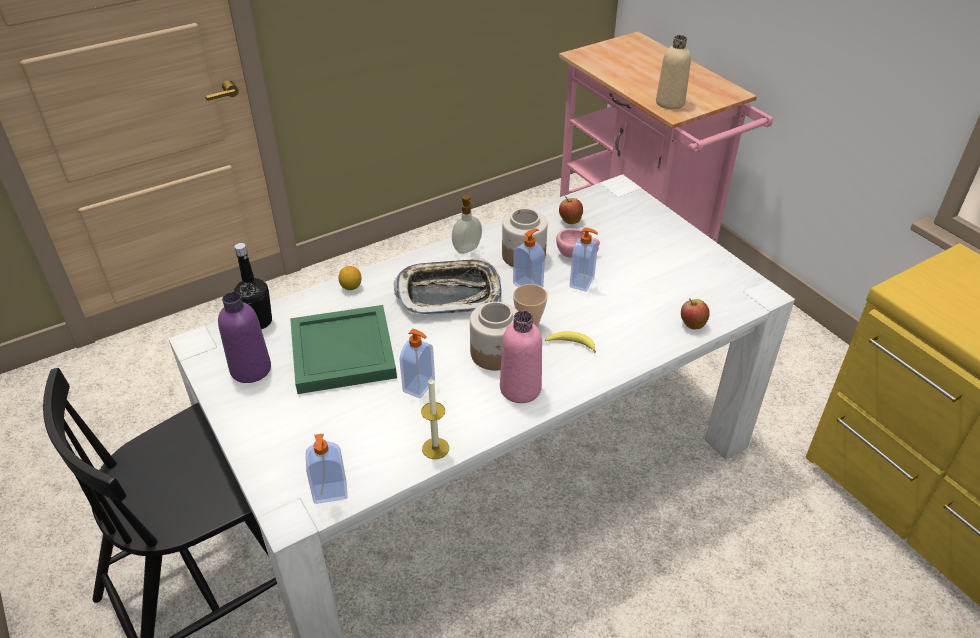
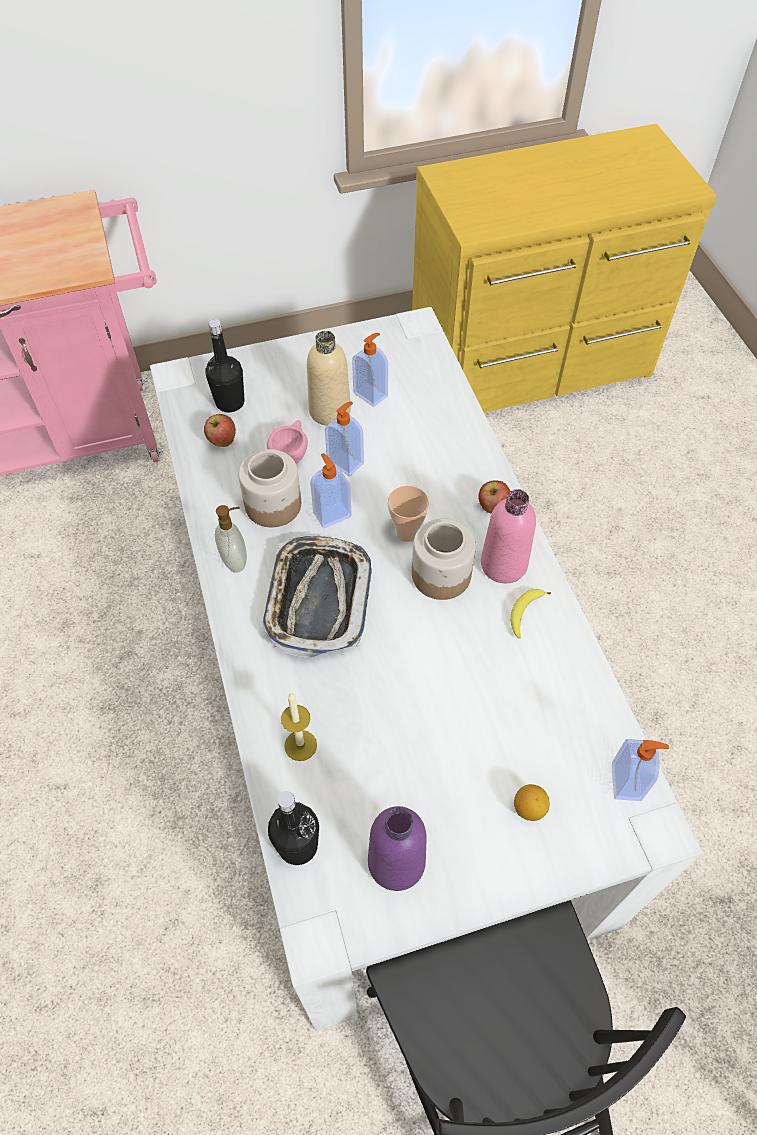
camera: 75 degrees left, 15 degrees up
(344, 353) = (396, 738): green tray -> none
(351, 287) = (263, 712): lemon -> lemon (529, 808)
(420, 386) = (478, 662): soap dispenser -> soap dispenser (371, 394)
(435, 448) = (576, 664): candle -> candle (300, 745)
(571, 344) = (446, 501): banana -> banana (525, 614)
(609, 215) = (230, 402): none -> black bottle
(670, 103) = (62, 264): beige bottle -> beige bottle (329, 411)
(692, 324) = (445, 393): apple -> apple (492, 508)

